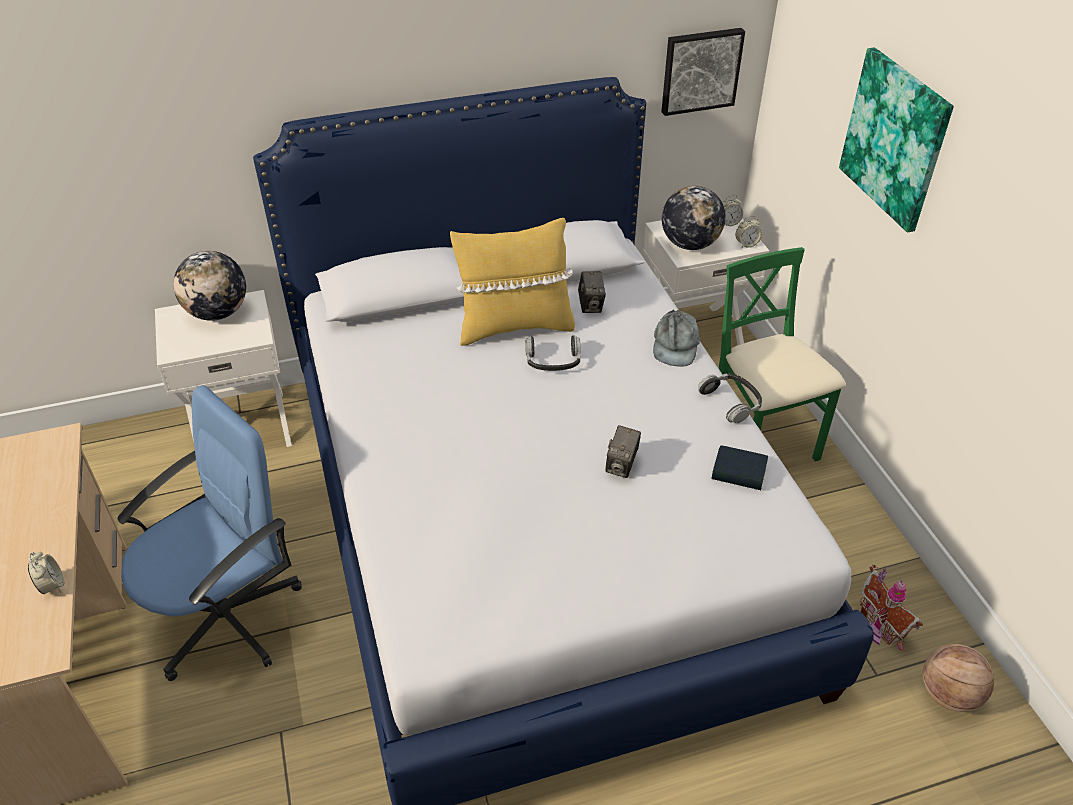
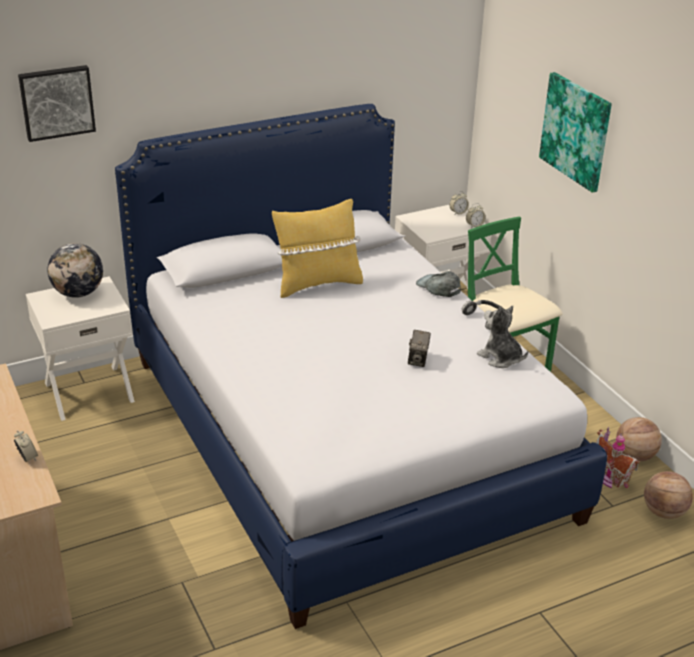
camera: 10 degrees left, 10 degrees down
(228, 616) = (117, 516): blue office chair -> none
(553, 360) = (352, 302): headphones -> none
(591, 305) = (370, 267): camera -> none
(675, 345) = (438, 287): grey cap -> grey cap turned 135 degrees clockwise
(689, 244) = (432, 228): globe -> none
(700, 70) = (430, 98): picture -> picture (57, 102)
(739, 472) = (500, 358): book -> plush toy
(920, 595) = (635, 456): none -> basketball

